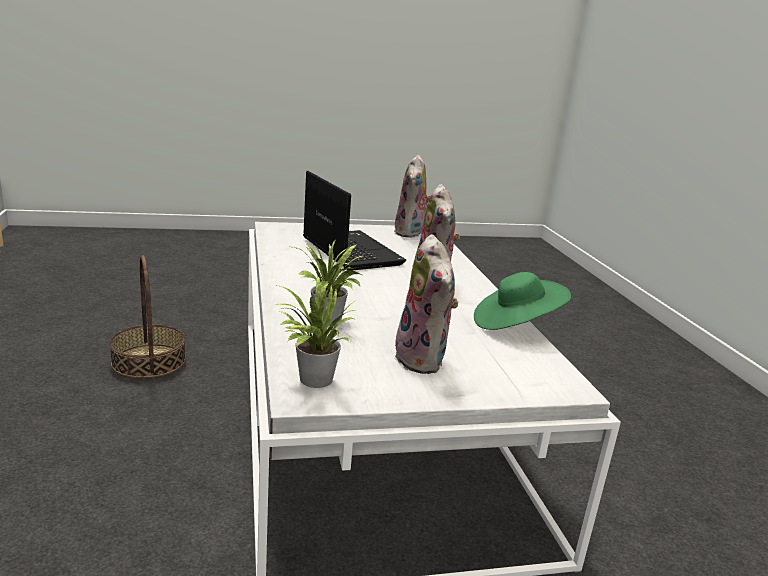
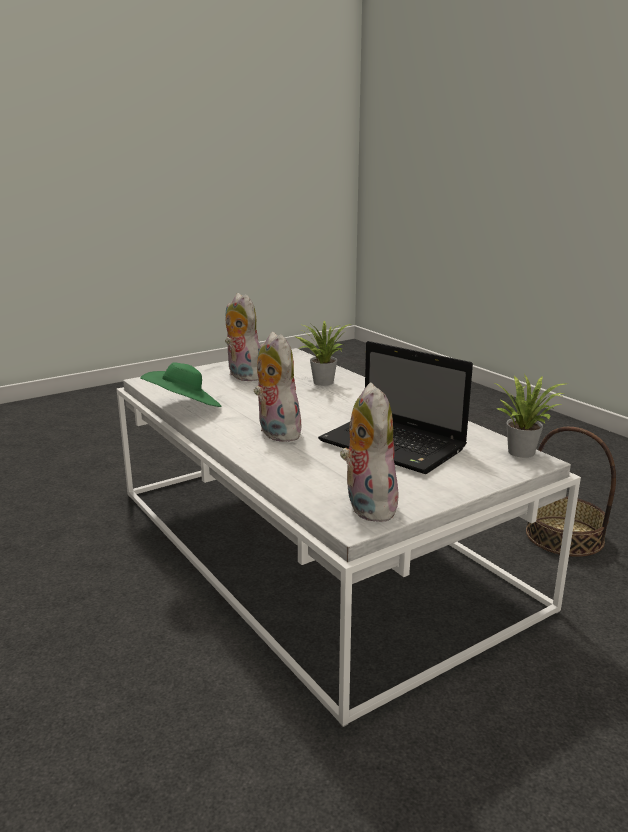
camera: 160 degrees right, 0 degrees up
(311, 379) = (295, 358): potted plant -> potted plant (523, 451)

